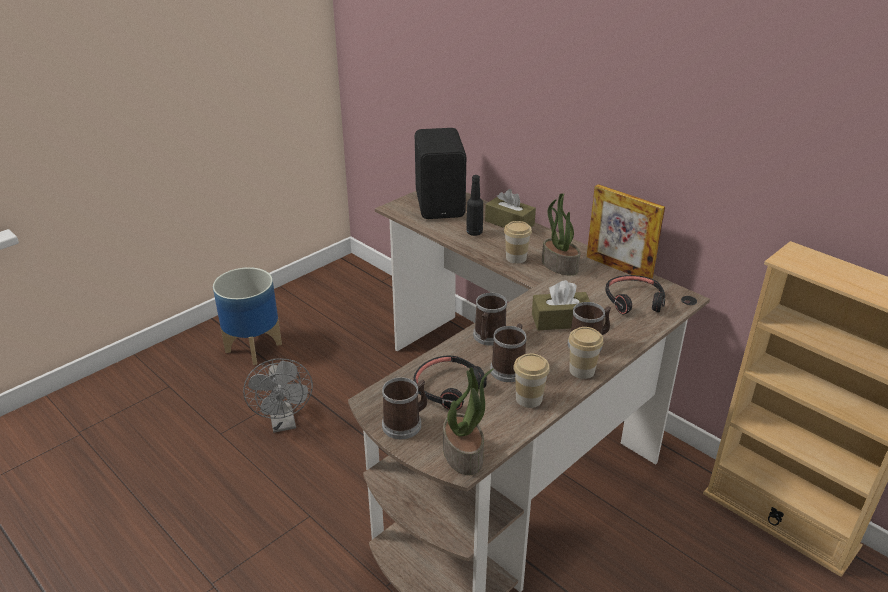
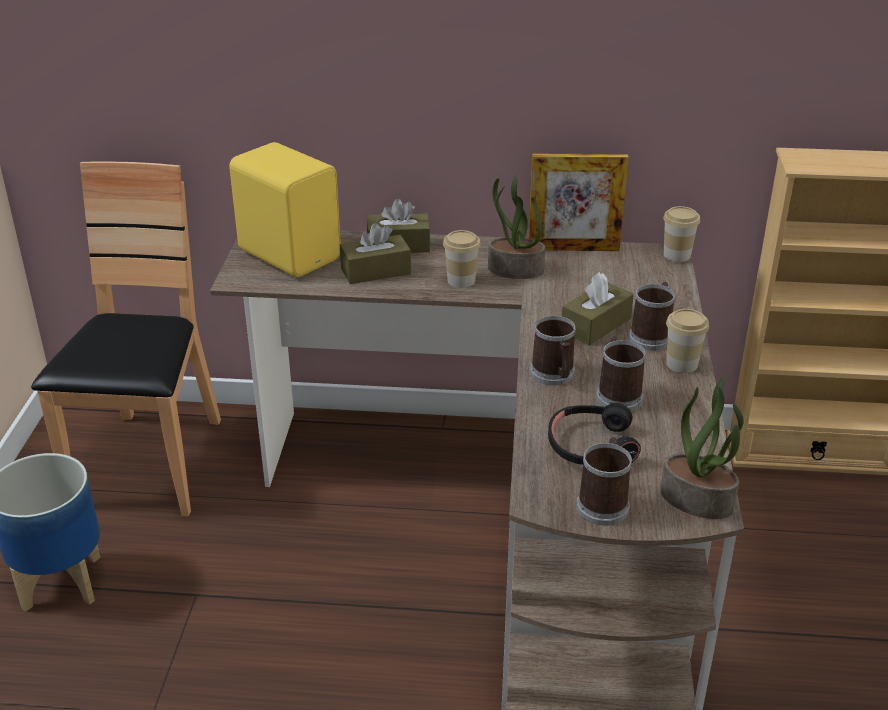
camera: 40 degrees left, 0 degrees up
(284, 423) = (226, 649): grey fan -> none
(354, 309) = (150, 464): none -> brown chair
(441, 204) = (290, 253): black speaker -> yellow speaker
(474, 232) = (375, 271): black bottle -> brown tissue box
(529, 399) = (676, 415): cup -> cup (677, 255)
(634, 301) = (631, 275): black headphones -> none

